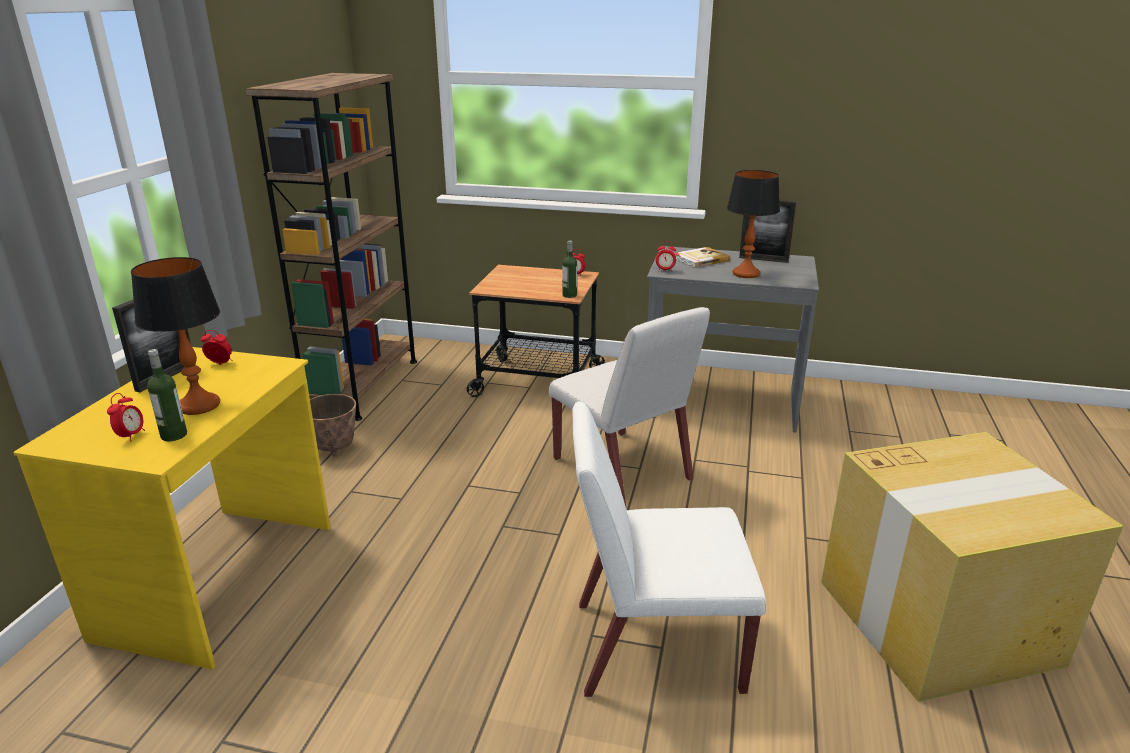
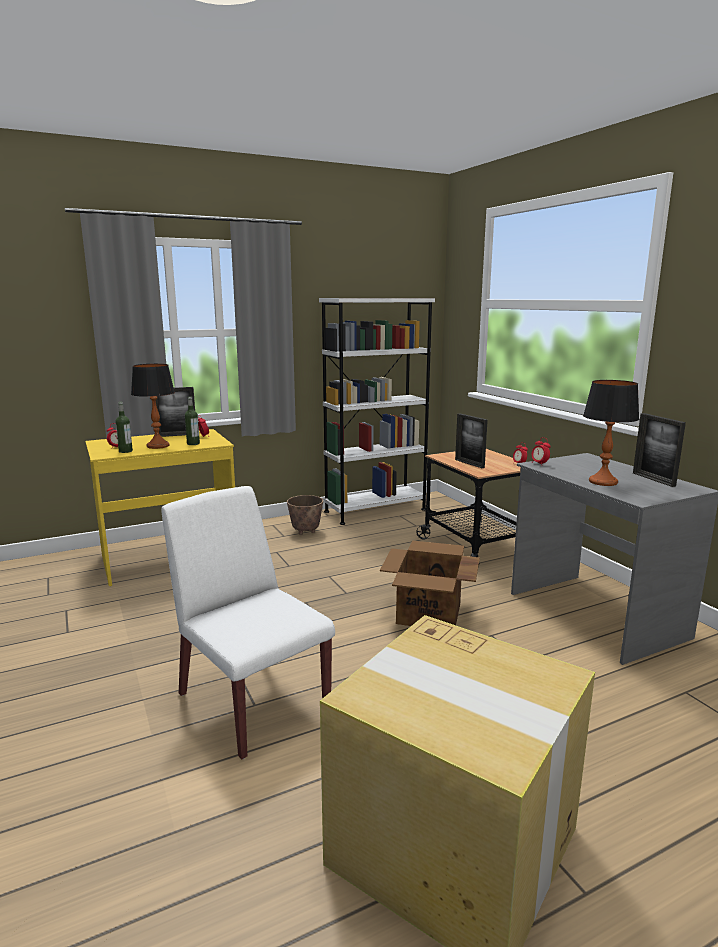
camera: 50 degrees right, 10 degrees down
(363, 385) = (375, 510): brown bookcase -> white bookcase
(535, 289) = (469, 463): none -> picture frame
(569, 295) = (481, 472): bottle -> bottle (193, 444)
(623, 470) = (428, 614): white chair -> cardboard box
(700, 259) = (591, 466): book -> none

